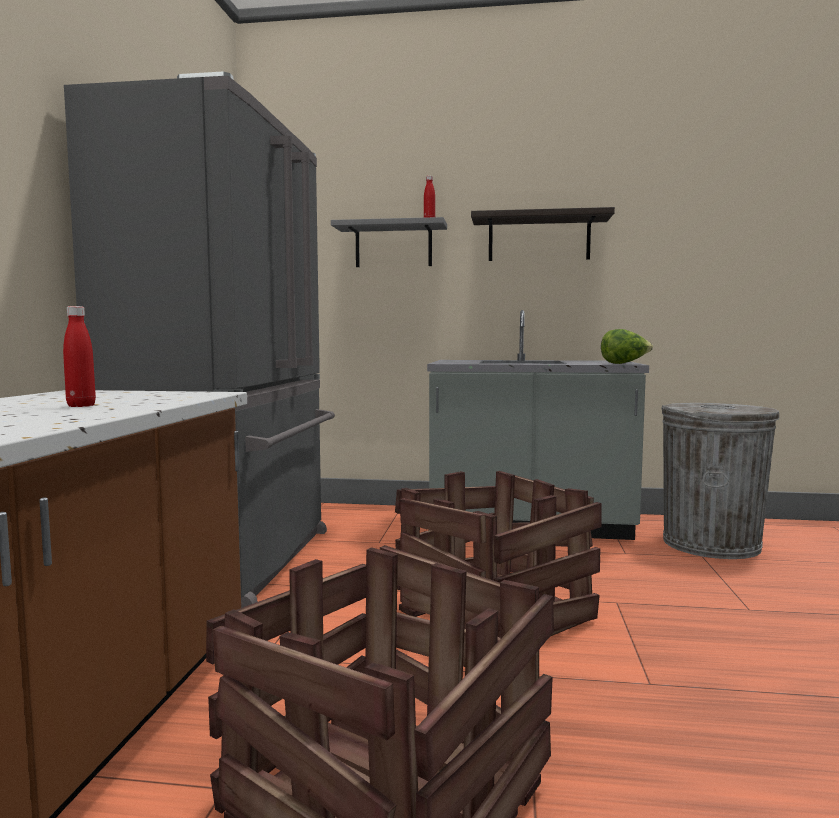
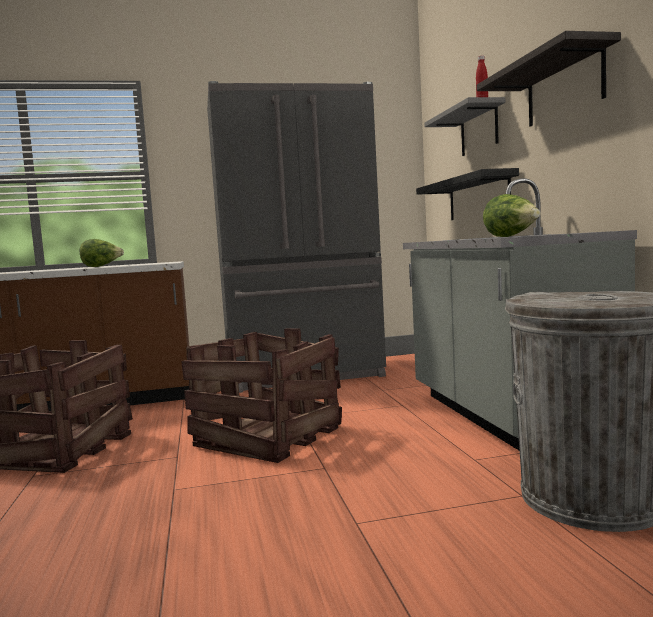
camera: 70 degrees right, 0 degrees up
(81, 406) = (101, 266): red bottle -> lettuce
(387, 316) = (478, 197): none -> black shelf

